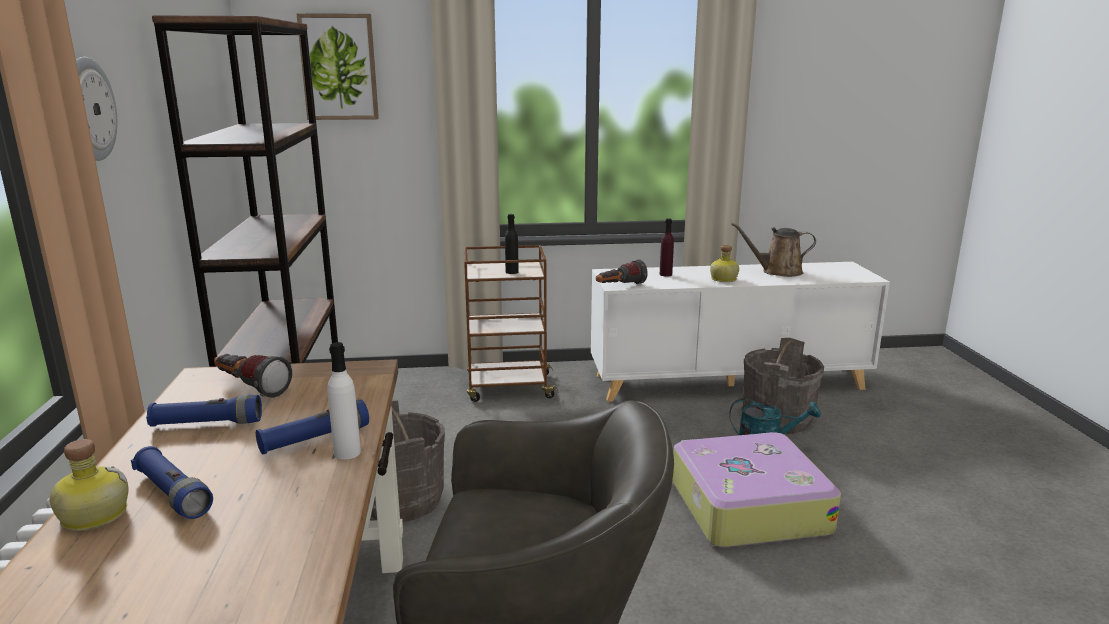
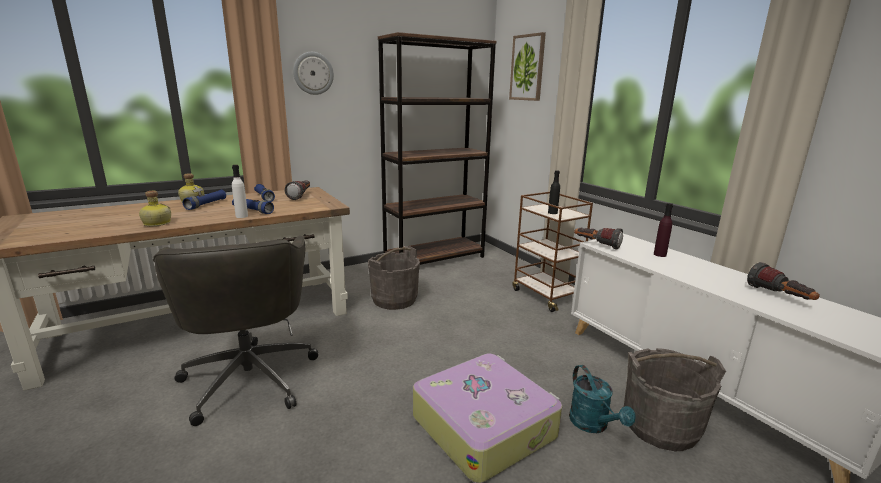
camera: 65 degrees right, 0 degrees up
(723, 279) = (694, 276): bottle -> bottle (156, 223)
(778, 271) = (779, 297): brown watering can -> flashlight

